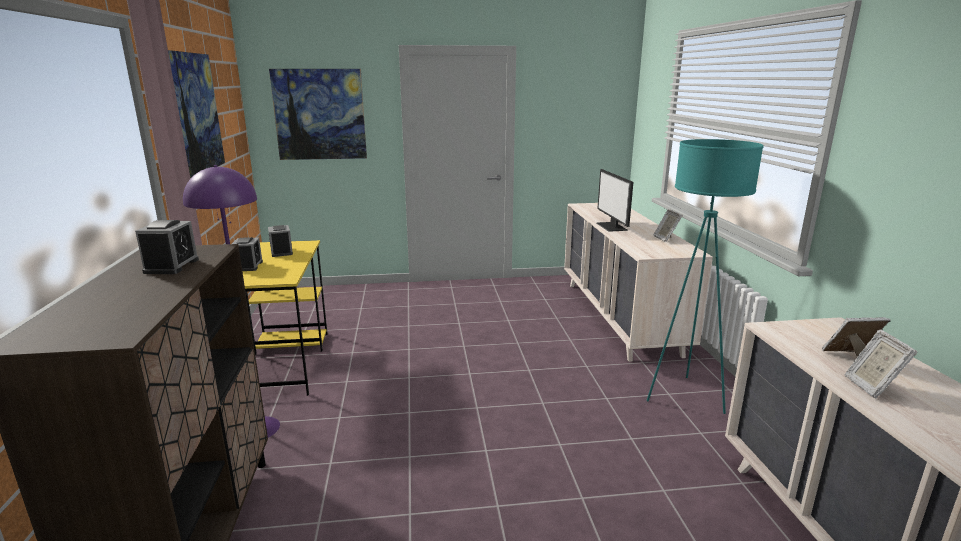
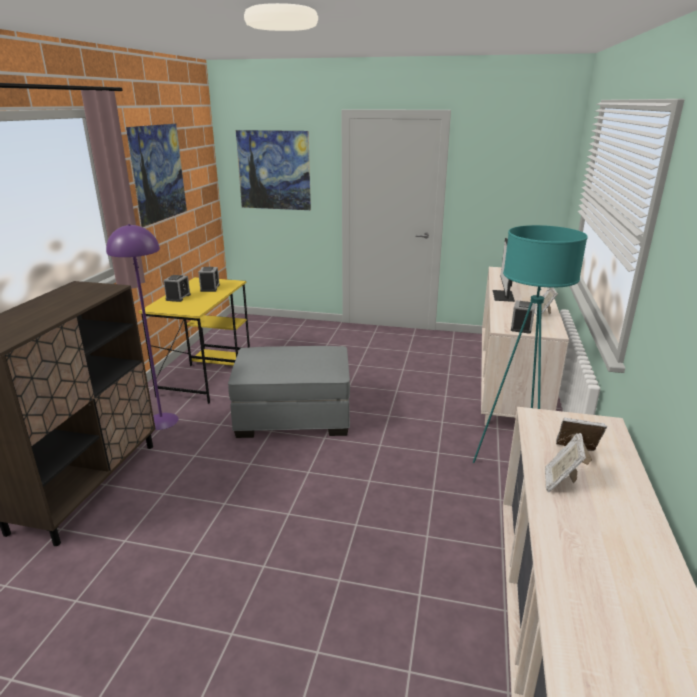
camera: 20 degrees right, 5 degrees up
(172, 266) = (74, 298): alarm clock -> alarm clock (521, 327)
(425, 389) = (294, 415): none -> grey ottoman

